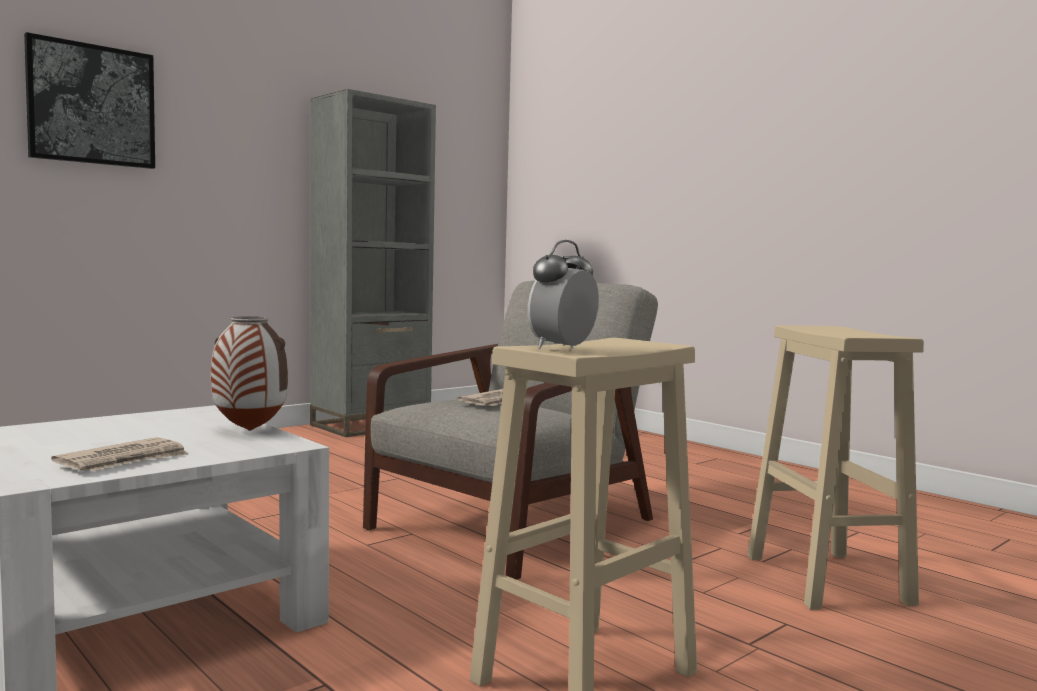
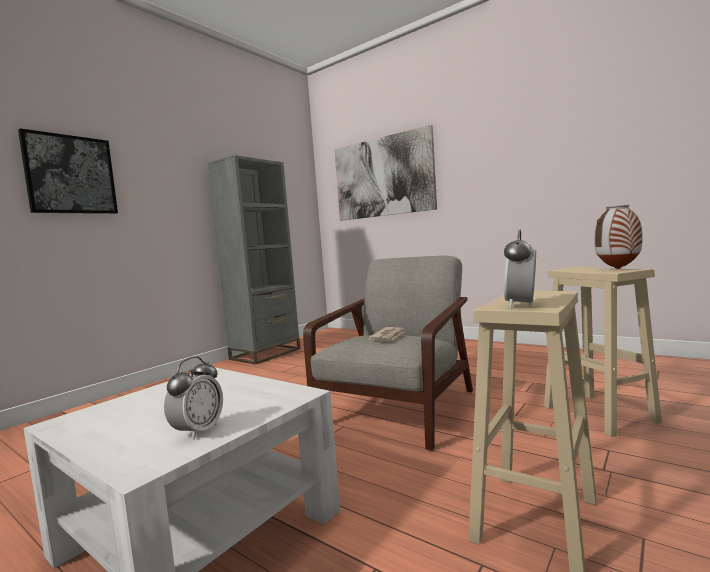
camera: 10 degrees left, 0 degrees up
(125, 461) = (198, 431): newspaper -> alarm clock
(248, 431) = (260, 385): vase -> vase (617, 269)
(614, 142) = (383, 177): none -> picture

